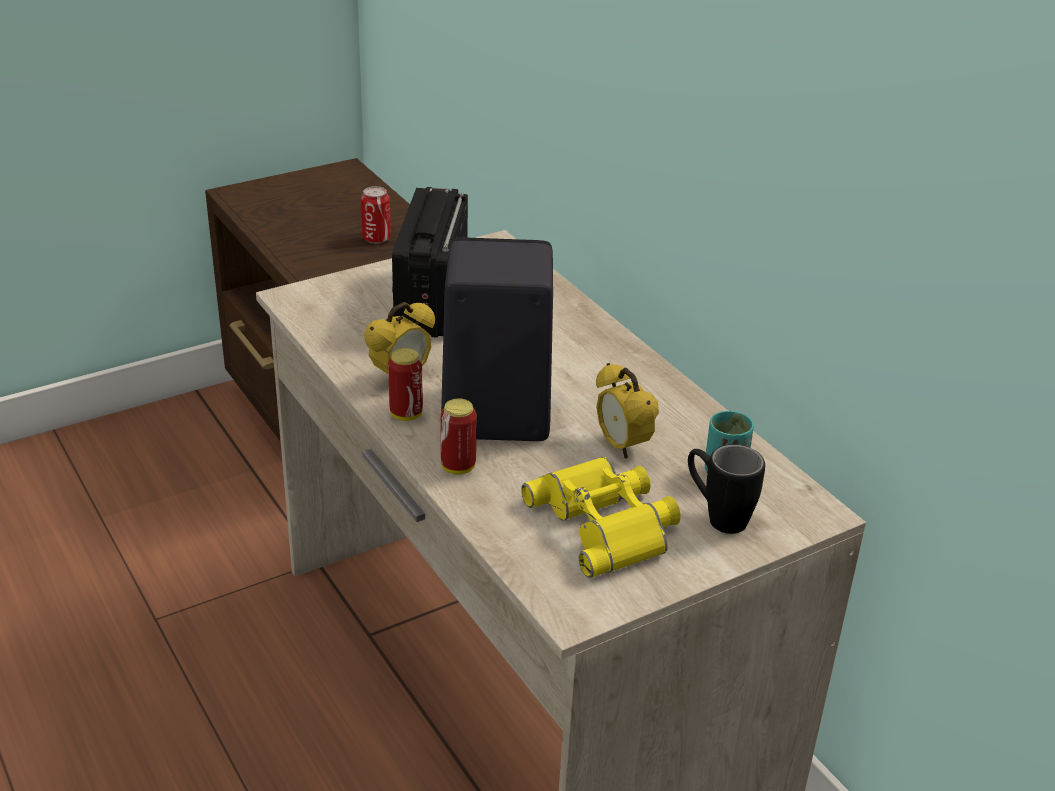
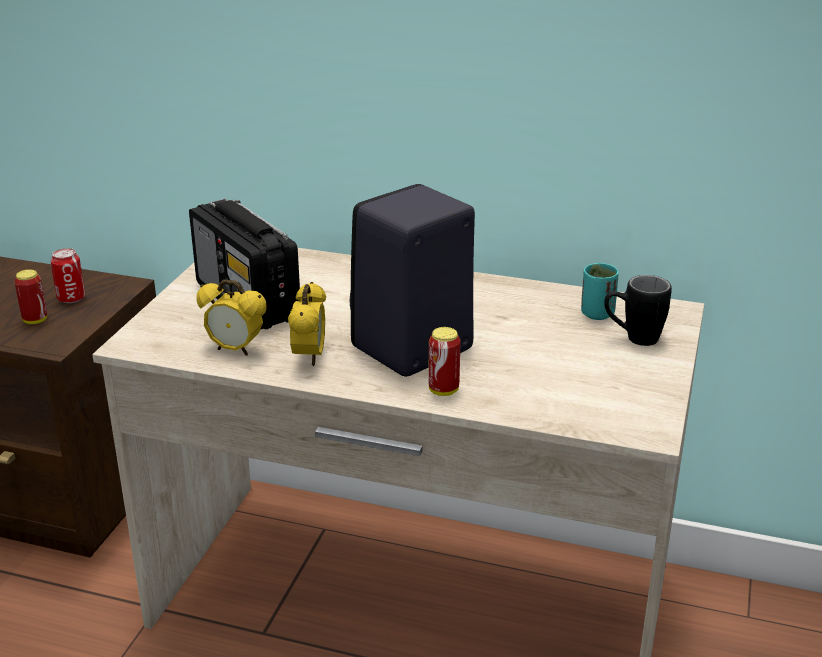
camera: 40 degrees left, 5 degrees down
(406, 414) = (353, 377): can -> can (35, 320)
(607, 523) = (584, 374): yellow binoculars -> none
(622, 447) = (519, 328): alarm clock -> alarm clock (235, 350)

